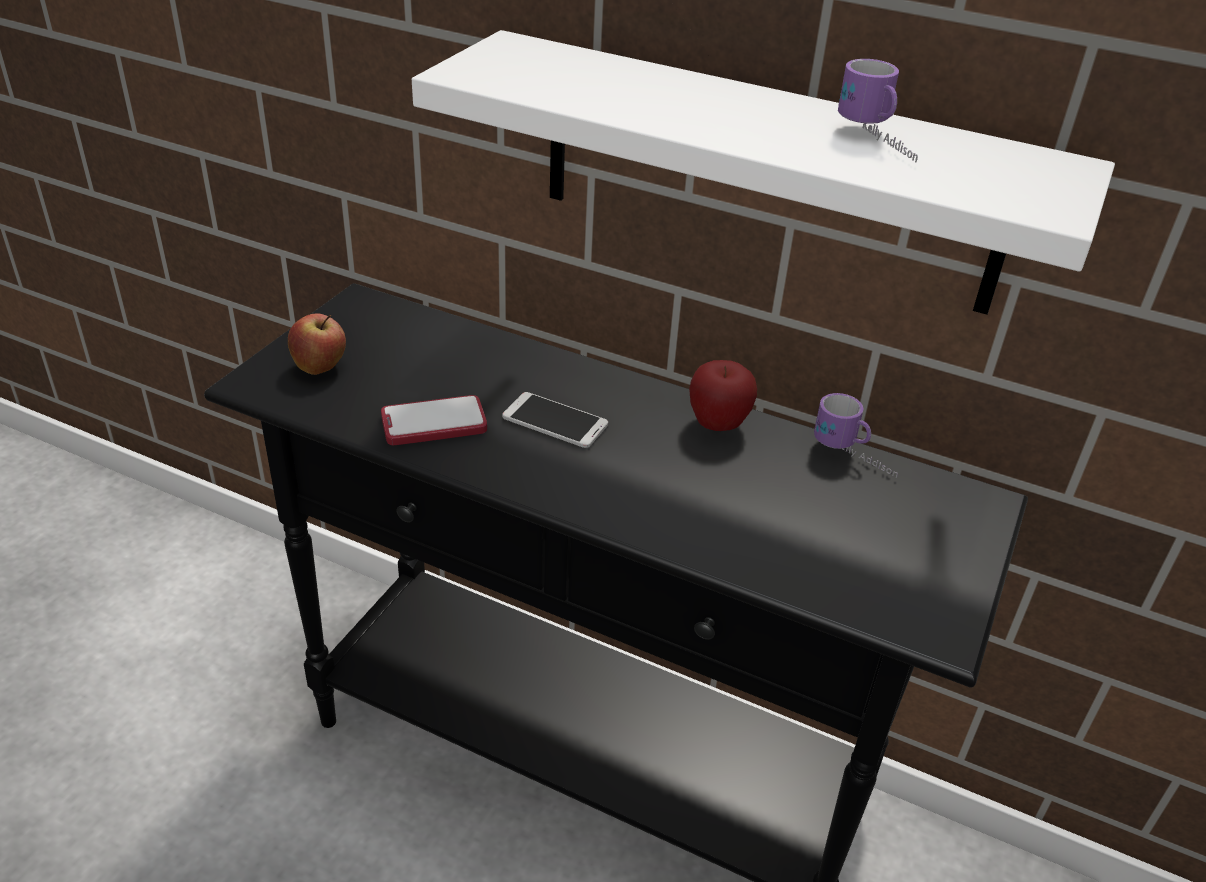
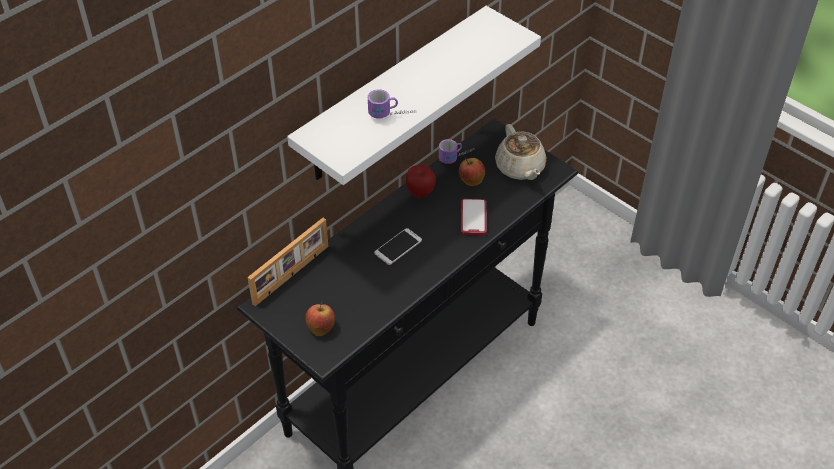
camera: 70 degrees left, 10 degrees up
(434, 423) = (384, 290): phone -> phone (473, 218)
(436, 318) = (292, 275): none -> picture frame
(799, 489) = (471, 181): none -> apple
(878, 142) = (454, 56): mug -> mug (392, 115)
(896, 562) = (520, 168): none -> beige teapot

